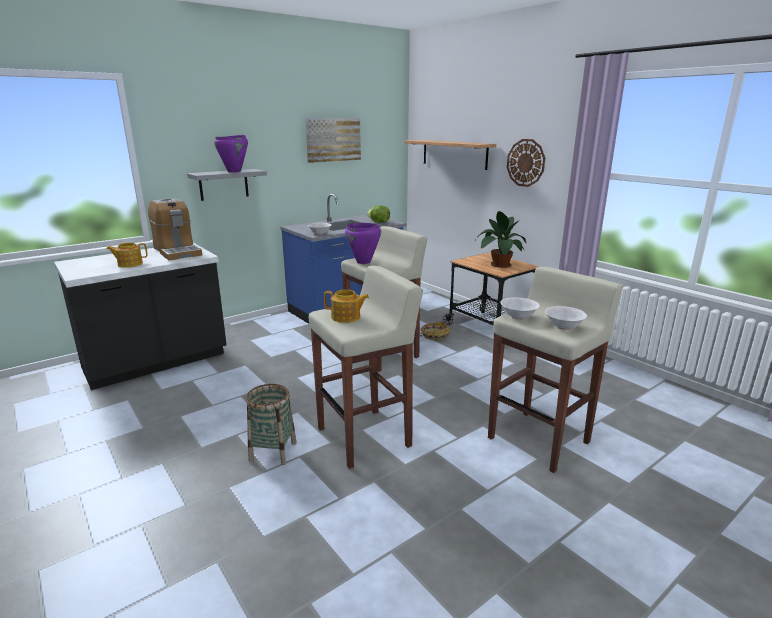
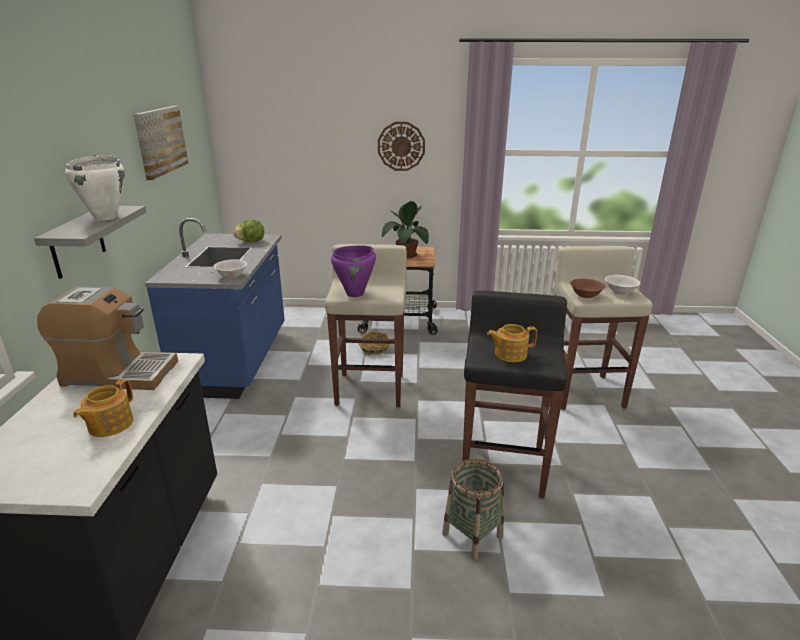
camera: 50 degrees left, 5 degrees up
(234, 171) = (106, 217): purple cooking pot -> white cooking pot
(346, 317) = (509, 354): teapot -> teapot turned 150 degrees counterclockwise
(365, 437) = (503, 467): beige stool -> black stool
(454, 154) = (297, 142): shelf -> none
(518, 316) = (585, 296): white bowl -> brown bowl

